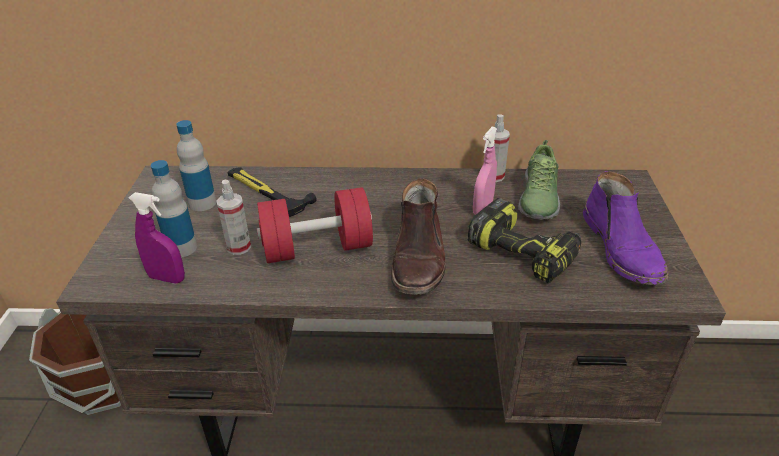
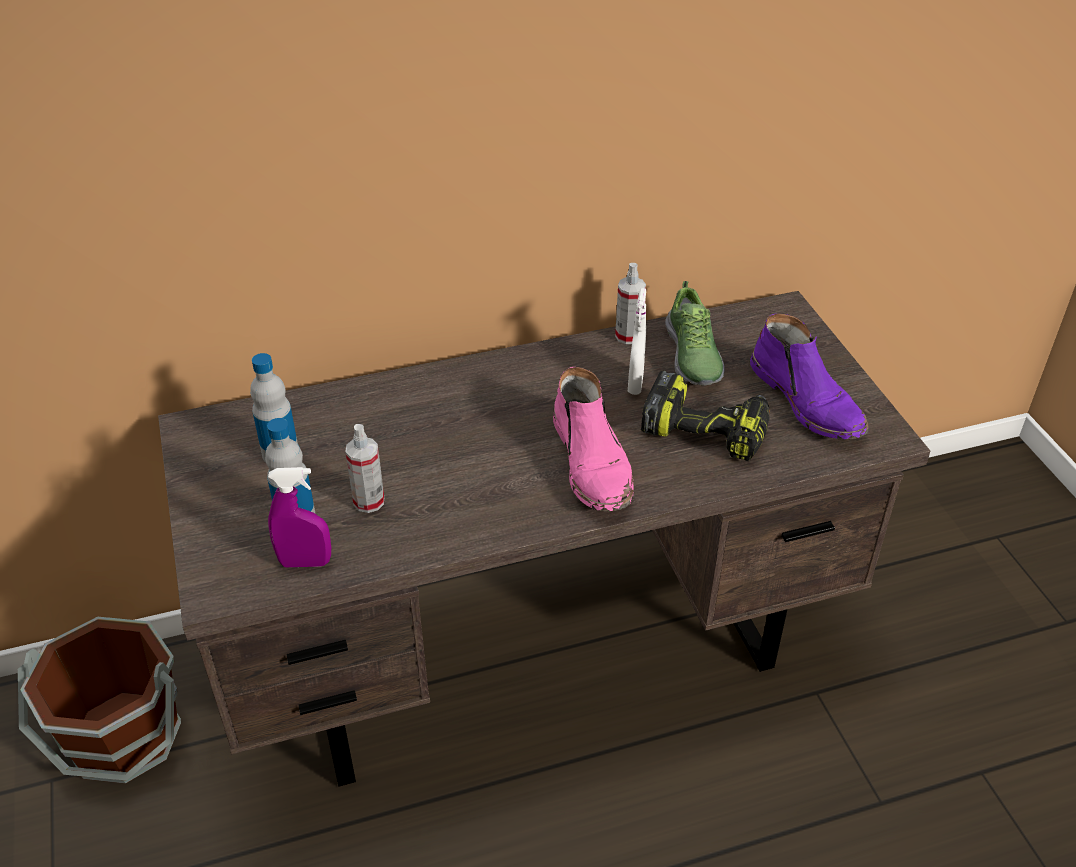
camera: 20 degrees left, 5 degrees up
(264, 193) = (354, 421): hammer -> none
(317, 248) = (467, 480): red dumbbell -> none
(419, 257) = (593, 463): brown boot -> pink boot
(482, 208) = (635, 383): pink spray bottle -> white spray bottle

